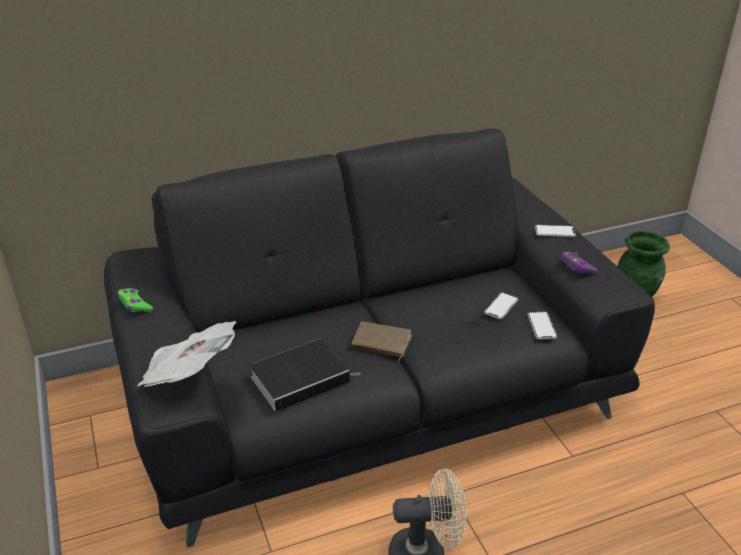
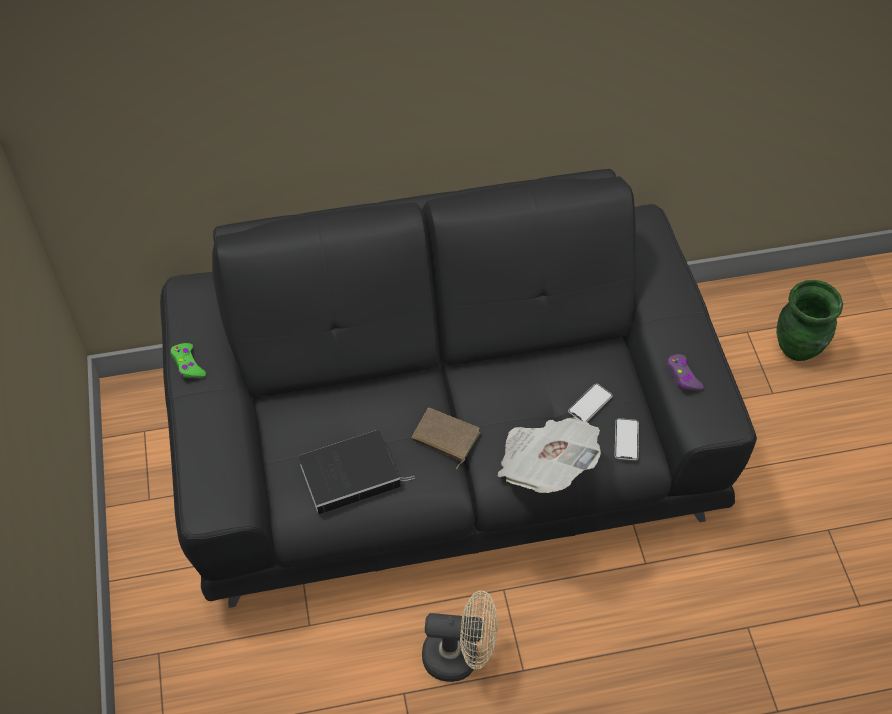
camera: 10 degrees right, 20 degrees up
(190, 374) = (234, 472): newspaper -> newspaper (545, 465)
(555, 232) = (676, 314): phone -> none

